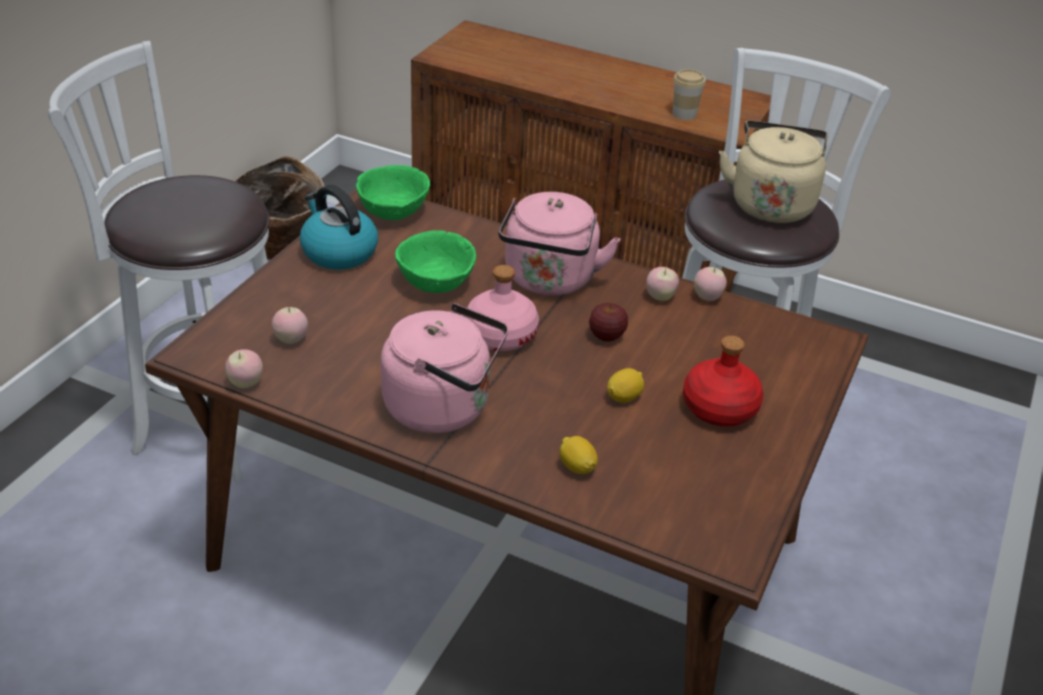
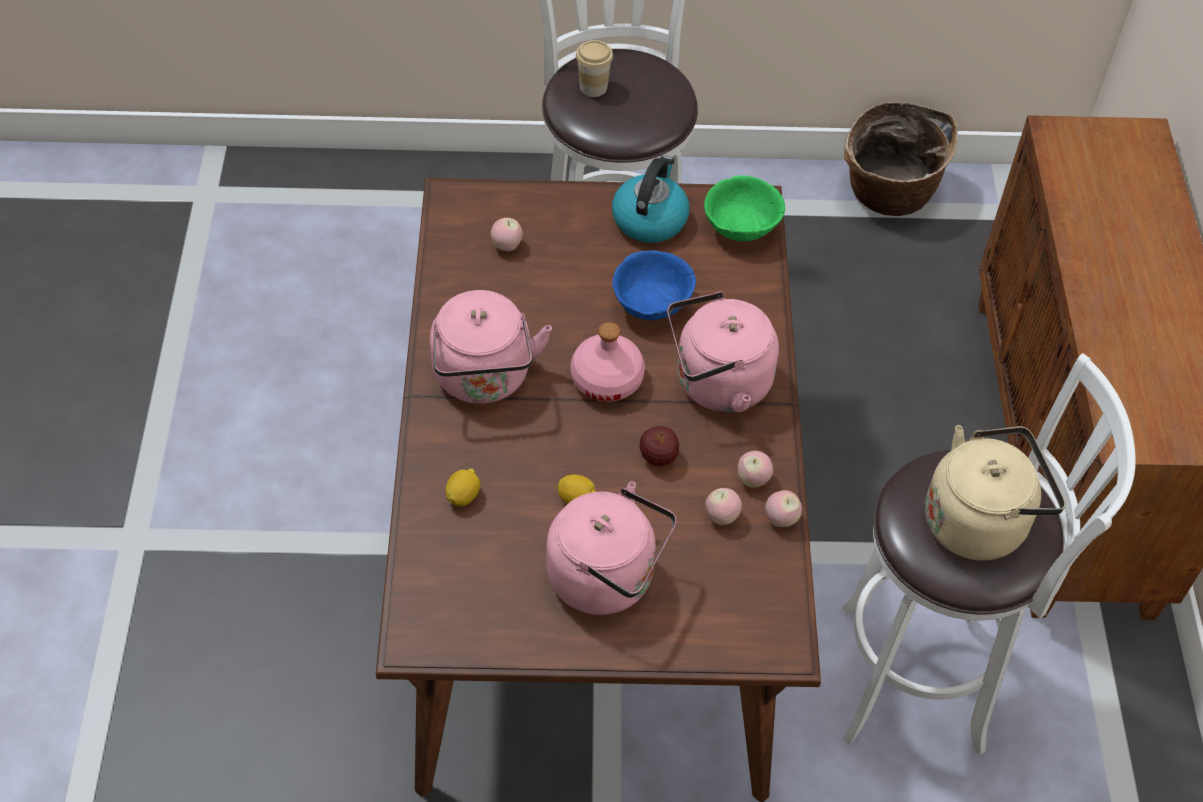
camera: 65 degrees right, 15 degrees up
(246, 383) = (436, 245): apple -> apple (721, 517)
(436, 283) = (652, 304): green bowl -> blue bowl
(684, 114) = (1127, 386): cup -> cup (593, 87)
(720, 408) = (608, 578): red bottle -> pink kettle

